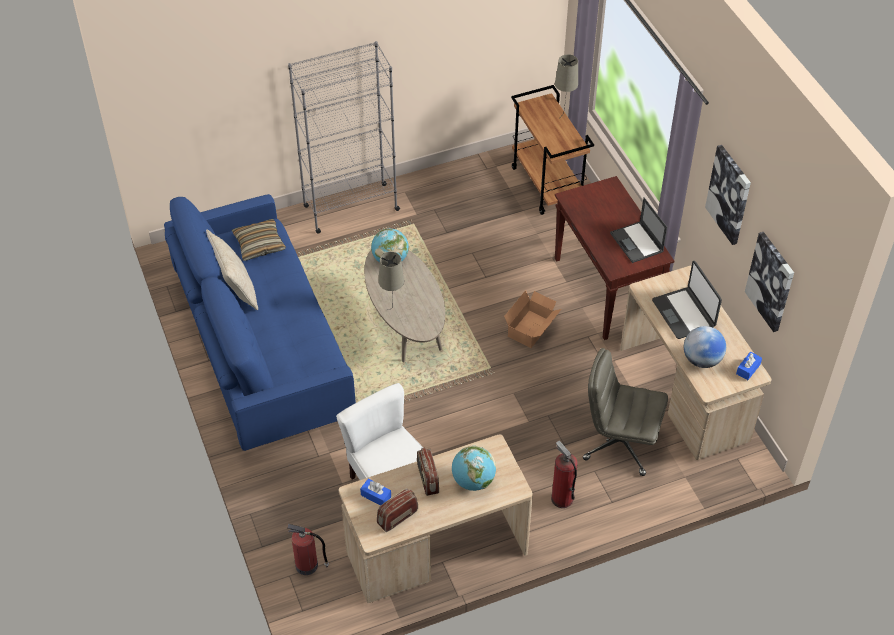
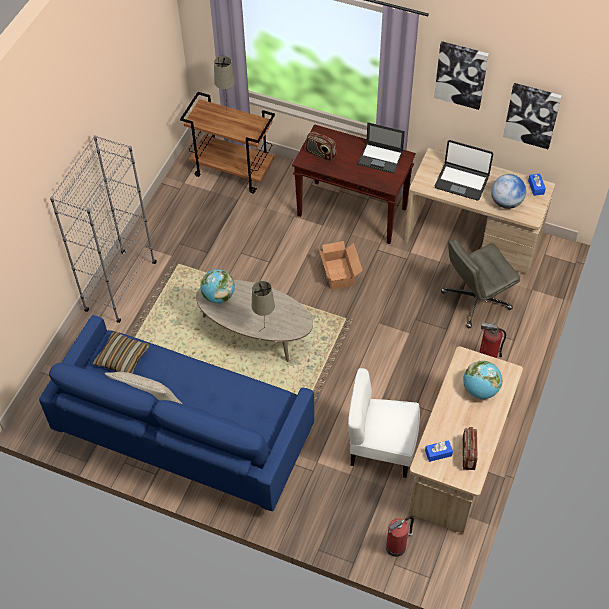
camera: 45 degrees left, 5 degrees up
(427, 479) = (454, 414): radio -> radio (320, 154)

